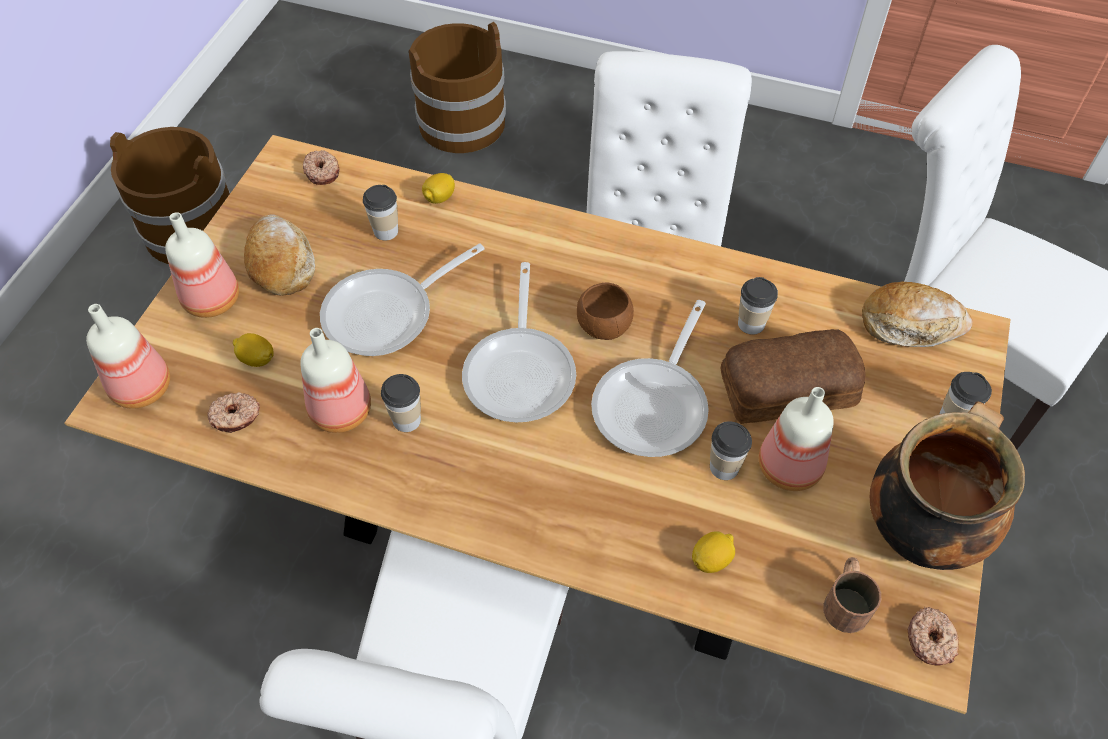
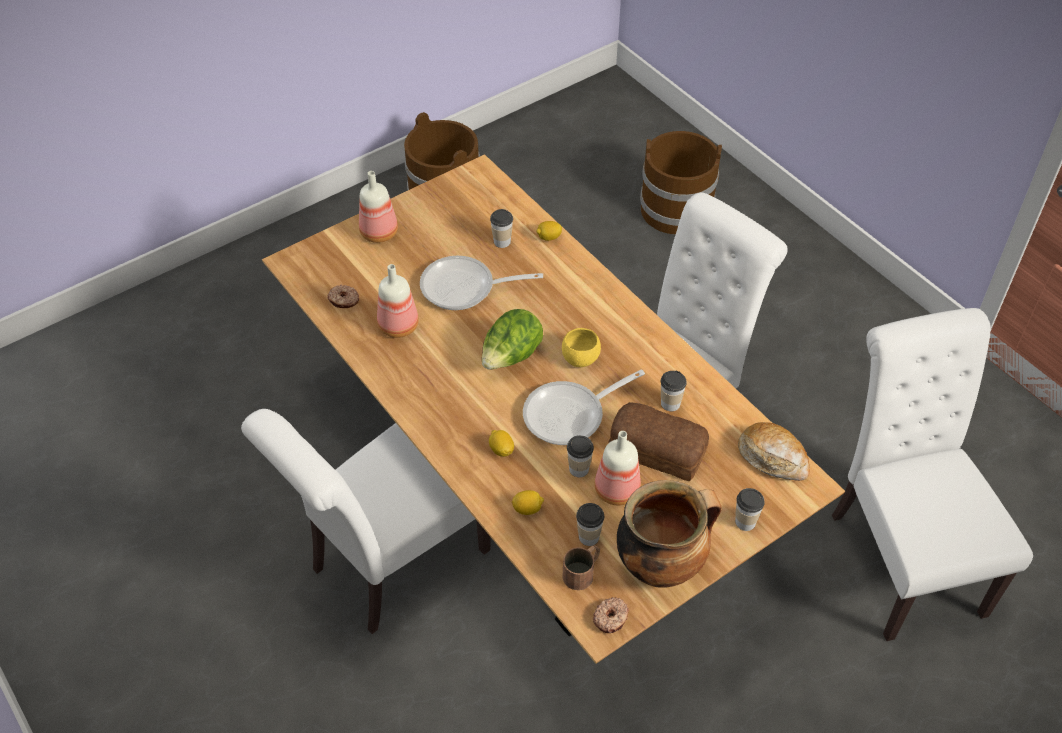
camera: 35 degrees right, 5 degrees down
(143, 386) = (311, 260): bottle -> none
(257, 359) = (377, 276): lemon -> lemon (501, 450)
(281, 263) = (430, 231): bread -> none
(322, 172) = (494, 190): donut -> none
(406, 420) = (428, 349): cup -> cup (588, 536)
(521, 371) = (511, 357): frying pan -> lettuce
(604, 326) = (580, 358): brown bowl -> yellow bowl

